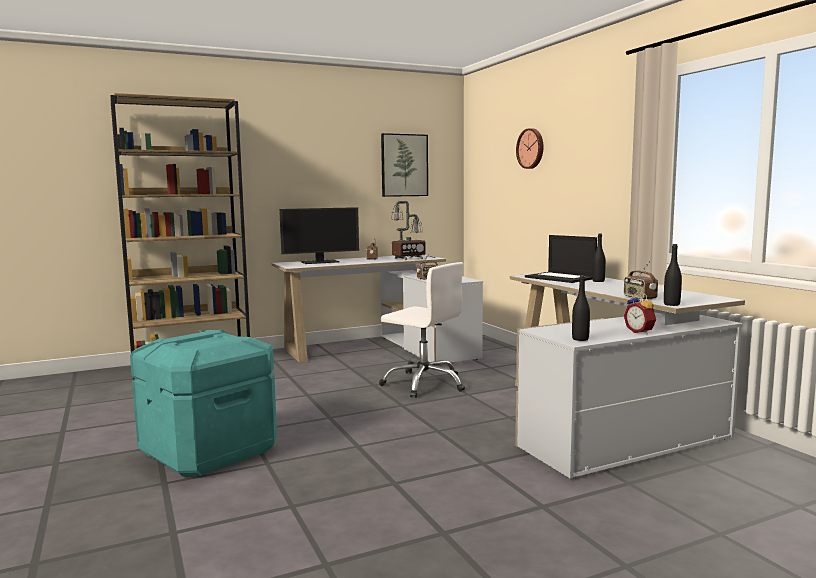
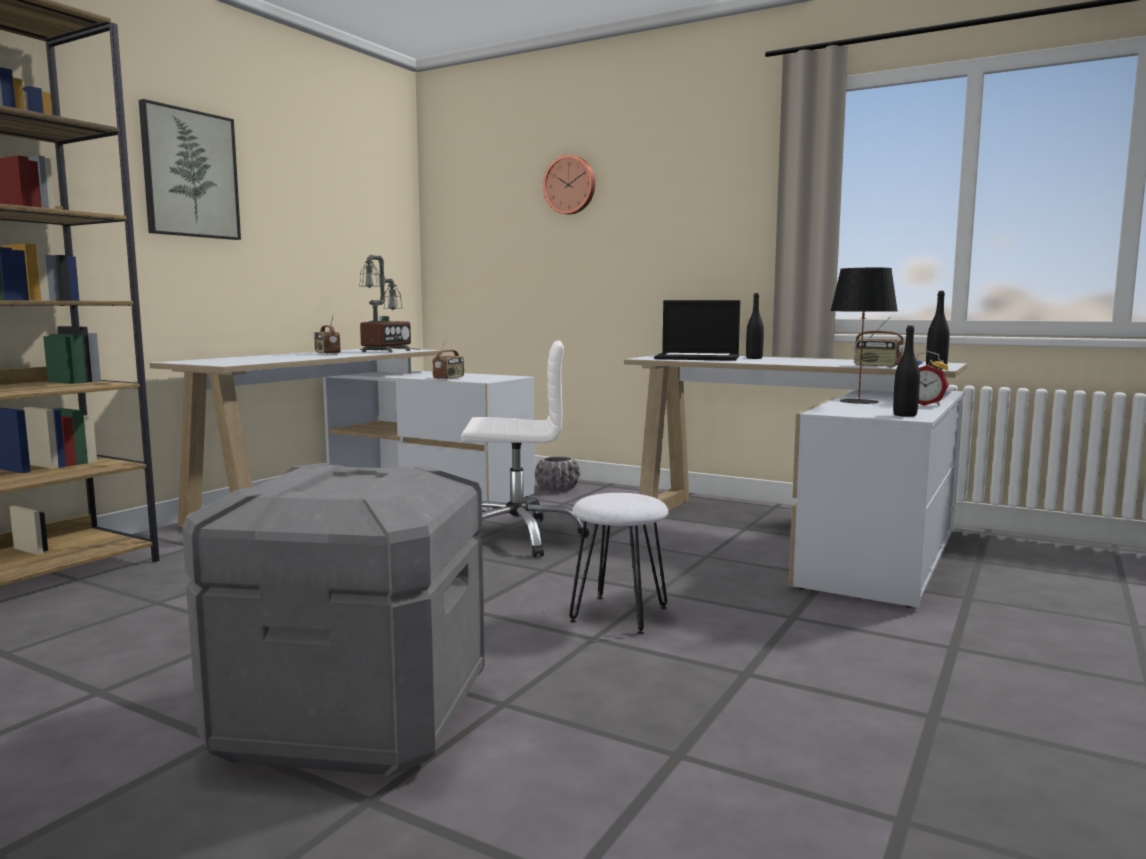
camera: 35 degrees left, 0 degrees up
(208, 452) = (354, 718): turquoise storage box -> grey storage box
(320, 262) = (249, 358): monitor -> none
(392, 437) = (618, 615): none -> white stool
(404, 165) = (346, 201): picture -> picture (190, 174)
(504, 357) = (557, 489): none -> grey planter
(600, 324) = (859, 402): none -> black table lamp

